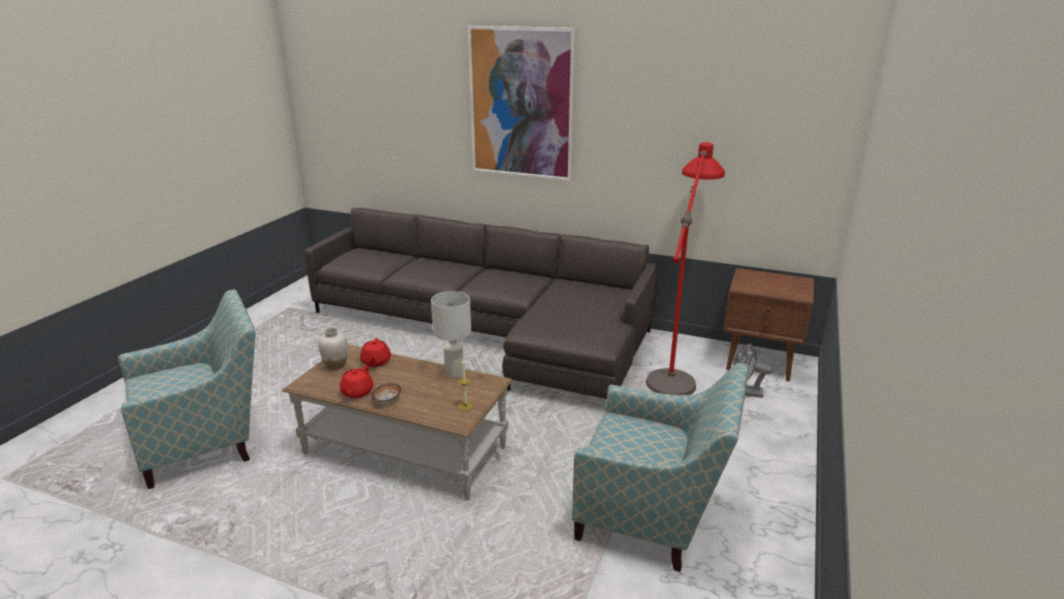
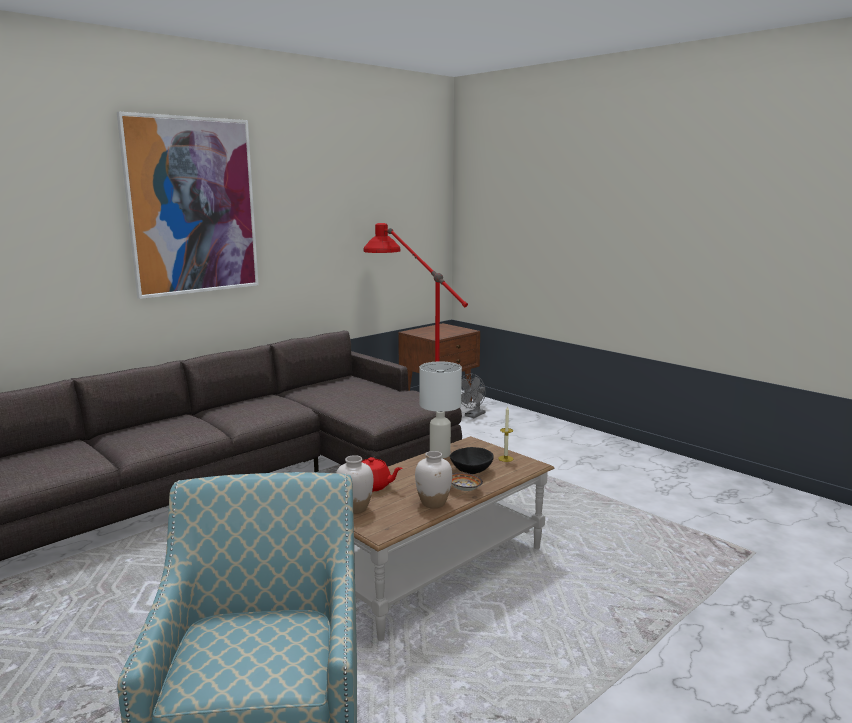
camera: 65 degrees left, 10 degrees down
(356, 392) = (433, 503): red teapot -> white vase
(429, 395) = (472, 470): none -> black bowl
(654, 518) = (600, 481): armchair -> none

